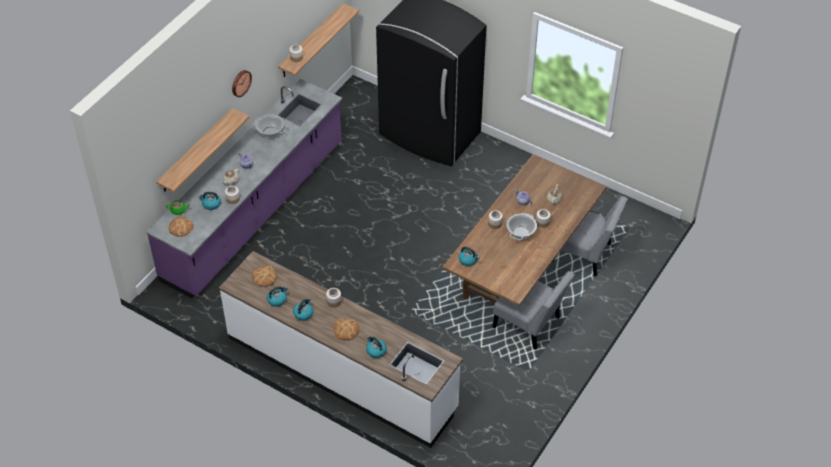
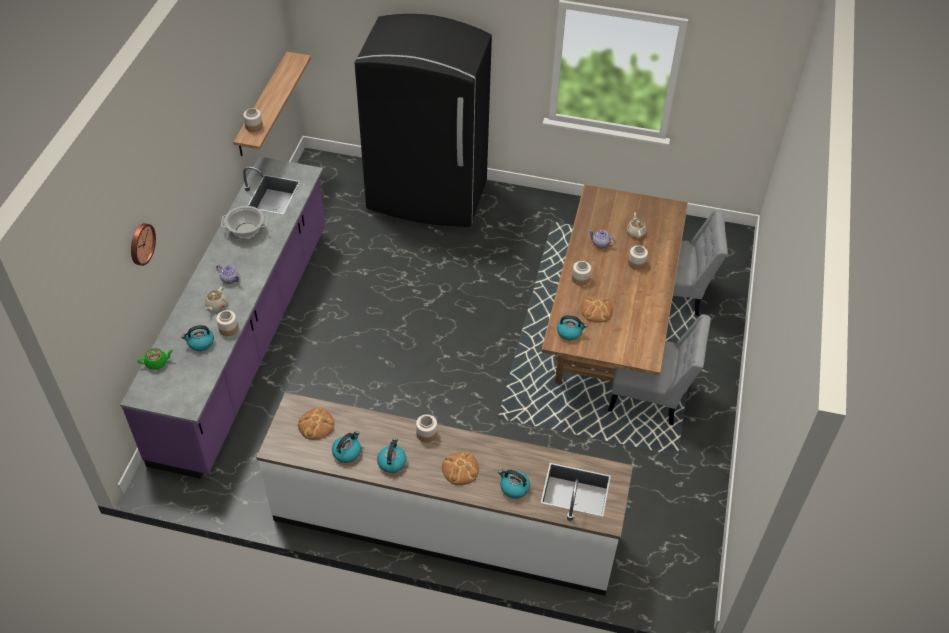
camera: 20 degrees left, 0 degrees up
(181, 227) = (168, 385): bread -> bread (596, 310)
(196, 151) = (160, 275): shelf -> none
(240, 83) = (196, 169): wall clock -> wall clock (141, 244)
(521, 233) = (617, 282): cooking pot -> none

